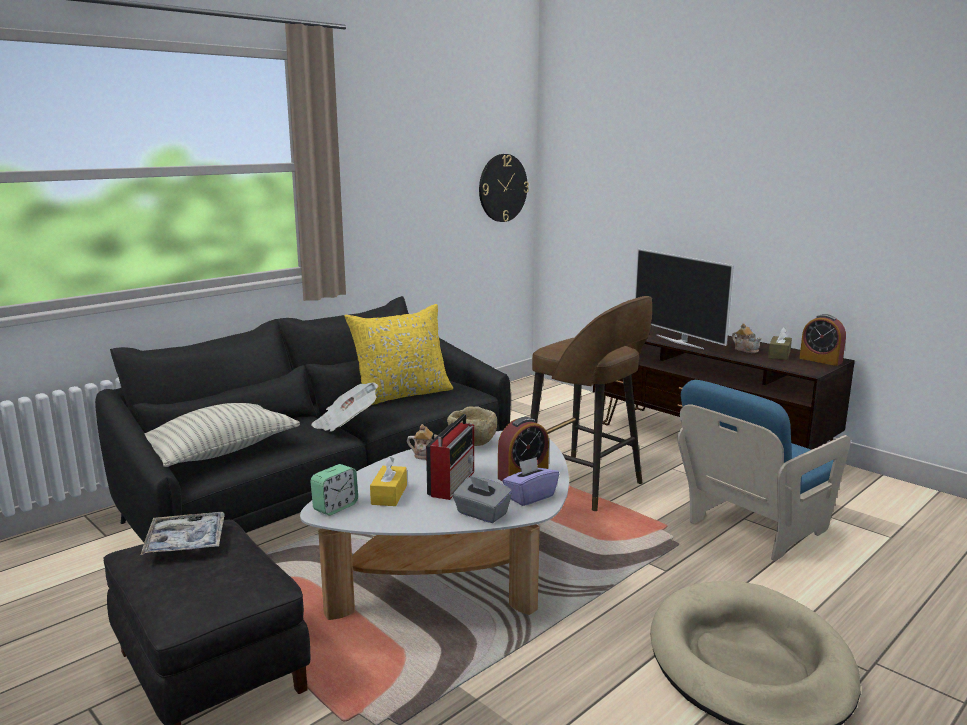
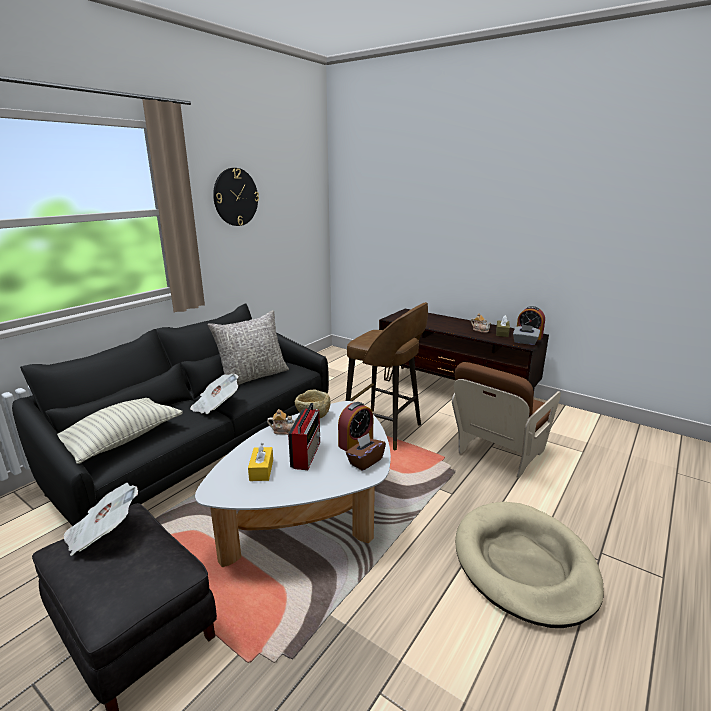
camera: 10 degrees left, 5 degrees up
(186, 541) = (103, 533): tray -> newspaper
(335, 507) = (222, 486): alarm clock -> none
(402, 395) = (253, 376): yellow pillow -> grey pillow
(481, 514) = (334, 481): grey tissue box -> grey tissue box (525, 342)
(502, 188) = (308, 221): wall clock -> wall clock (235, 197)
(530, 497) = (365, 461): purple tissue box -> brown tissue box
(680, 342) = (437, 326): television -> none
(754, 529) = (499, 454): blue armchair -> brown armchair

